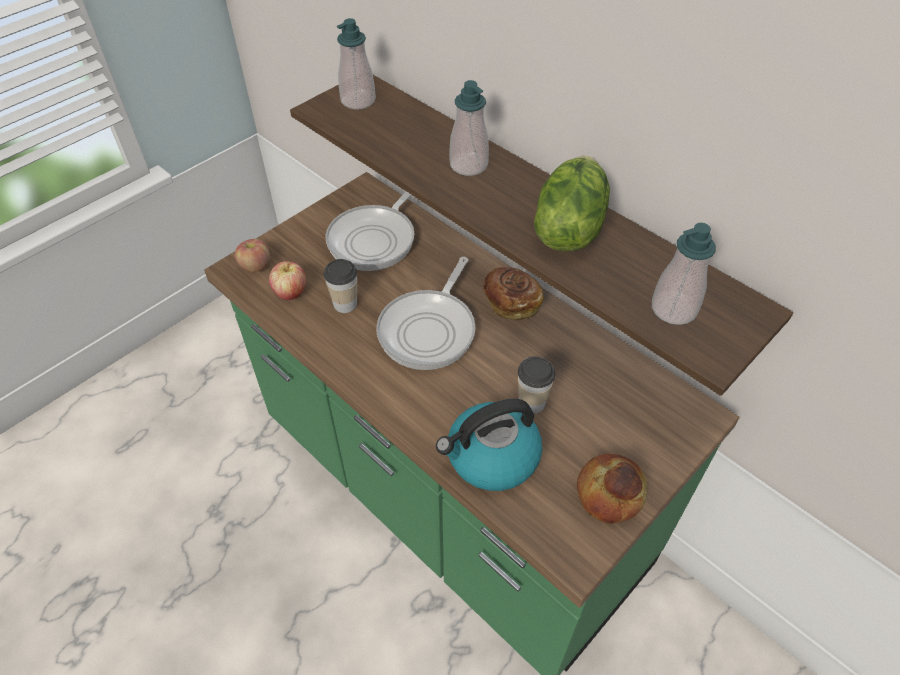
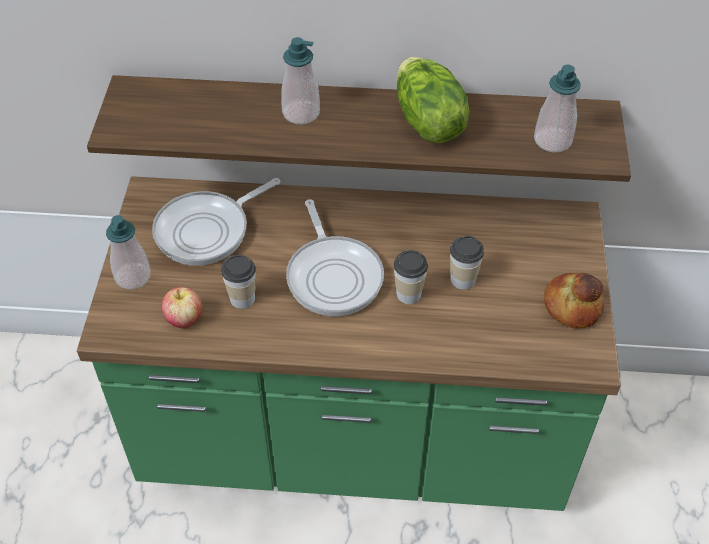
camera: 40 degrees left, 0 degrees up
(255, 266) = (124, 317): apple -> none
(358, 100) = (141, 106): soap dispenser -> soap dispenser (133, 277)
(375, 239) = (207, 230): frying pan -> frying pan turned 60 degrees clockwise
(473, 383) = (408, 294): none -> cup
(491, 458) = (475, 337): kettle -> none
(511, 302) = (373, 216): bread -> none

